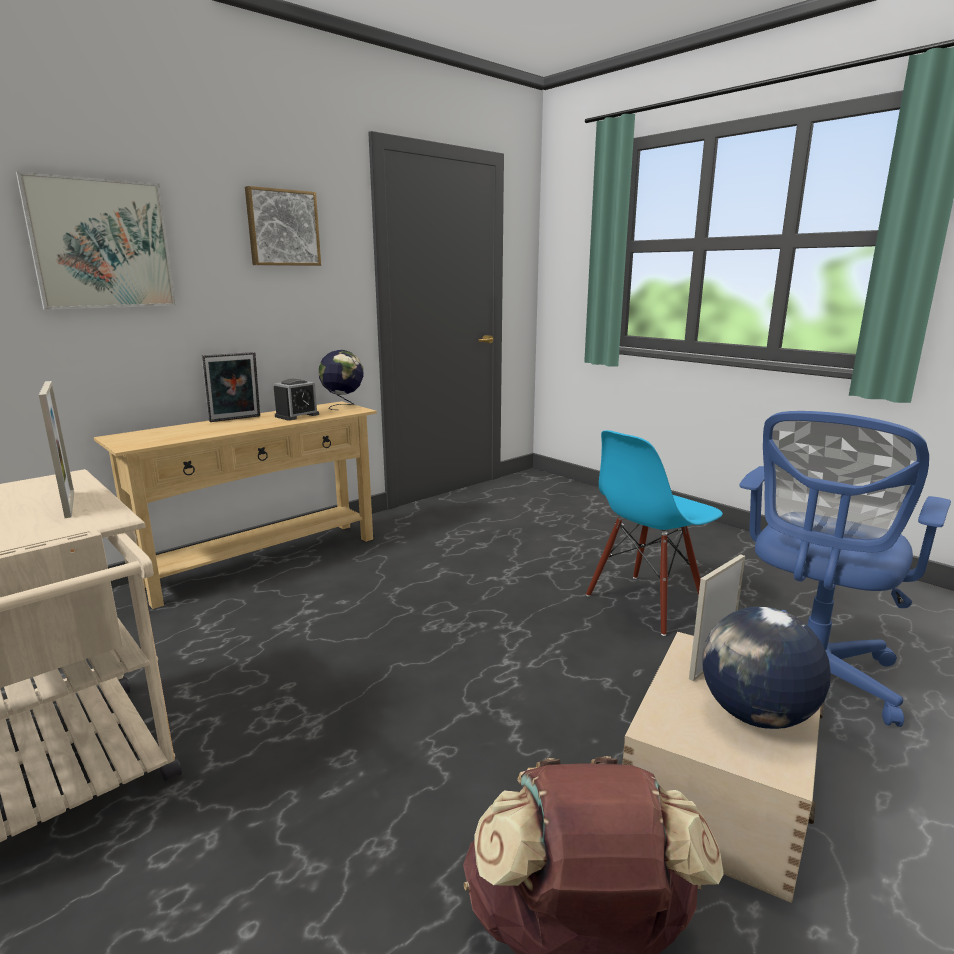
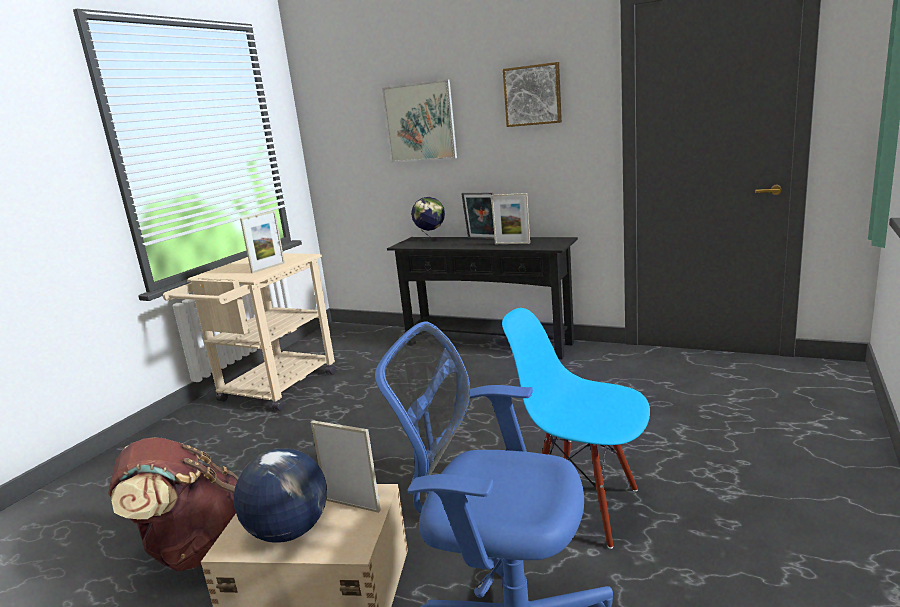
camera: 70 degrees right, 0 degrees up
(262, 560) = (488, 343): beige console table -> black console table
(297, 415) = (512, 243): alarm clock -> picture frame
(343, 406) = (559, 242): globe -> globe (431, 239)

